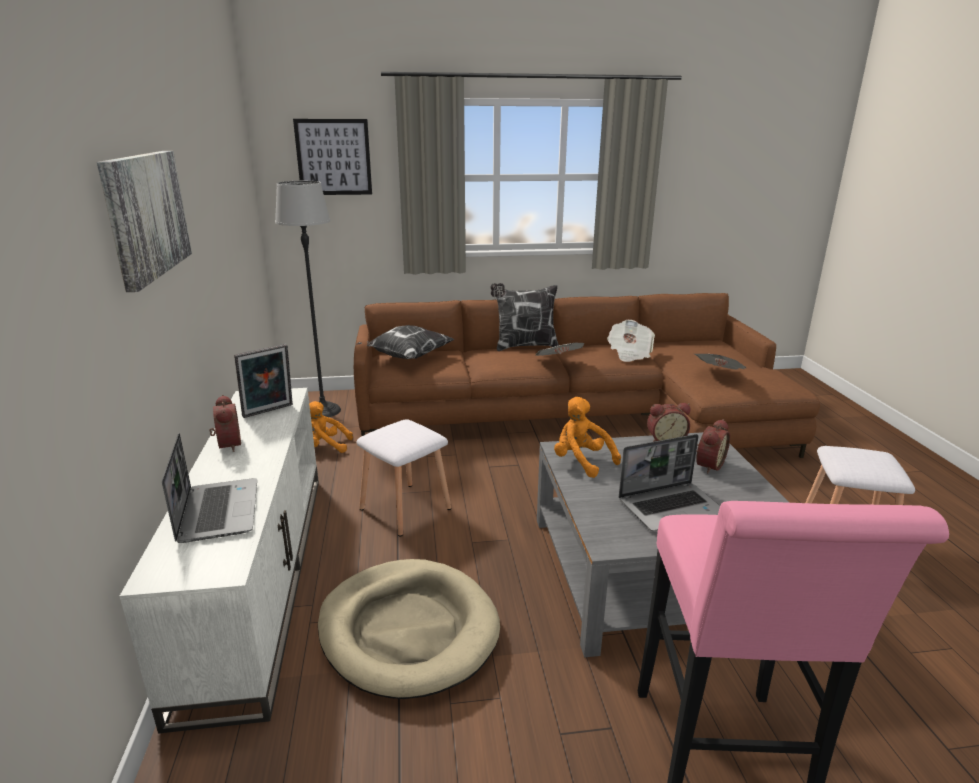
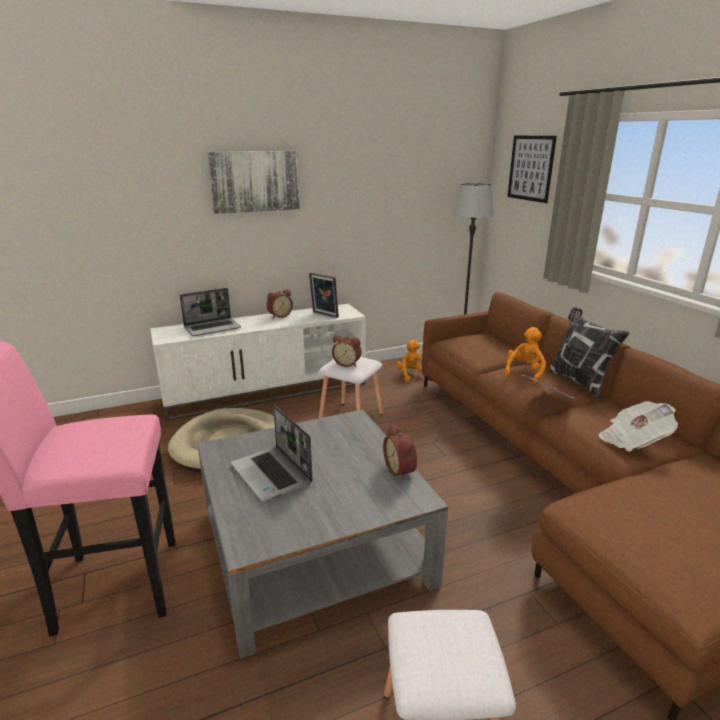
camera: 75 degrees right, 0 degrees up
(406, 357) = (481, 340): pillow -> none
(581, 461) = (336, 429): orange plush toy -> orange plush toy (524, 373)
(707, 465) = (359, 496): alarm clock -> alarm clock (347, 363)
(719, 375) = (641, 513): newspaper -> none

